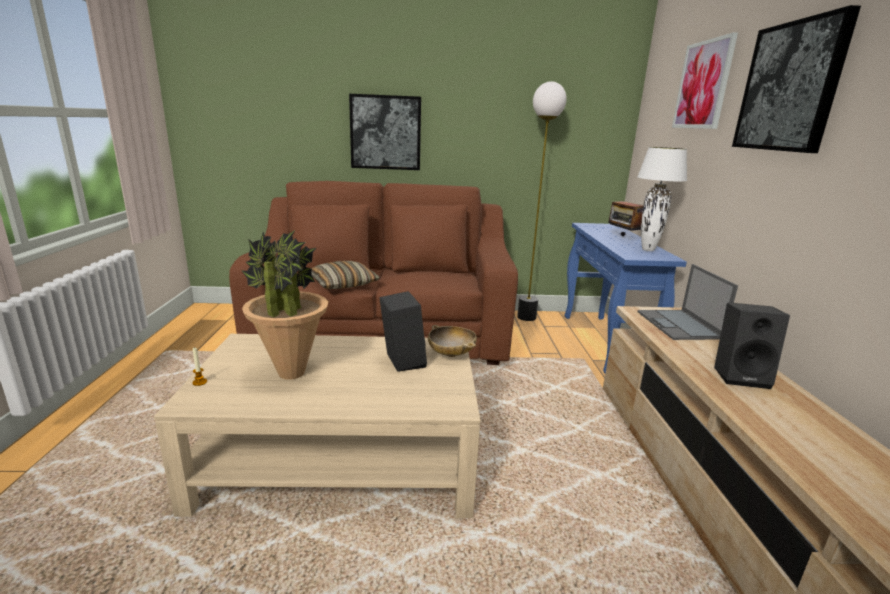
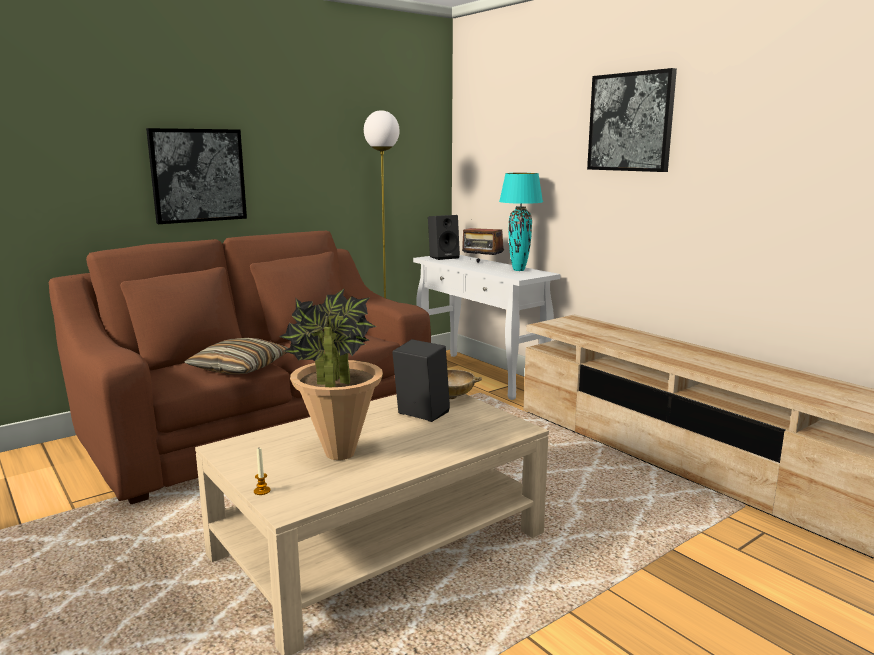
camera: 35 degrees left, 5 degrees down
(604, 343) = (481, 375): blue console table -> white console table
(647, 250) = (518, 270): white table lamp -> turquoise table lamp
(679, 325) = (587, 327): laptop -> none
(703, 85) = (536, 116): picture -> none
(741, 376) = (666, 349): black speaker -> black speaker (444, 257)

